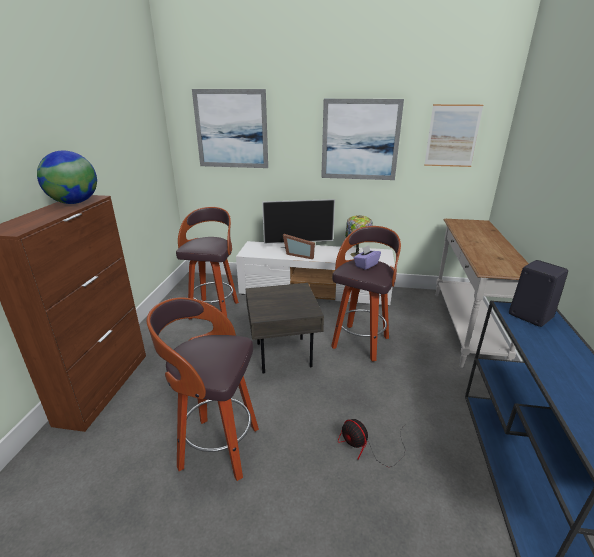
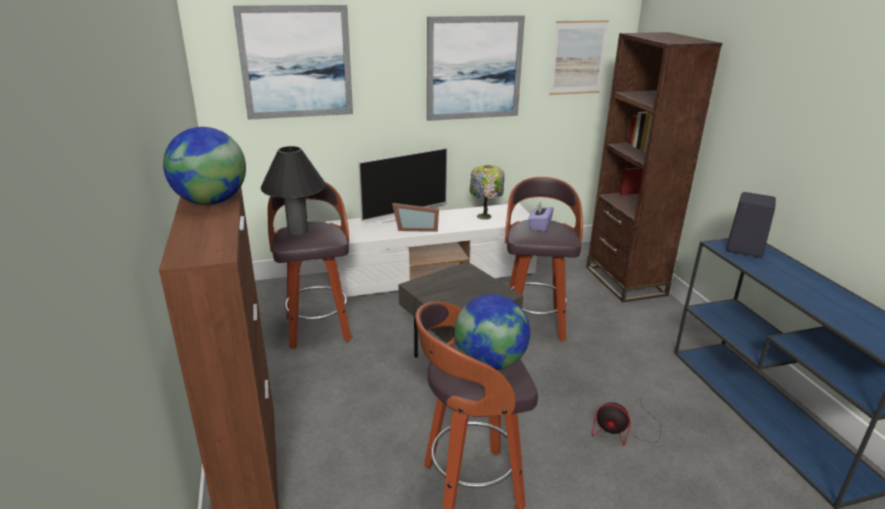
camera: 25 degrees left, 0 degrees up
(200, 241) = (298, 231): none -> black table lamp
(215, 354) = (490, 362): none -> globe
(464, 327) = (625, 281): white console table -> brown bookcase

